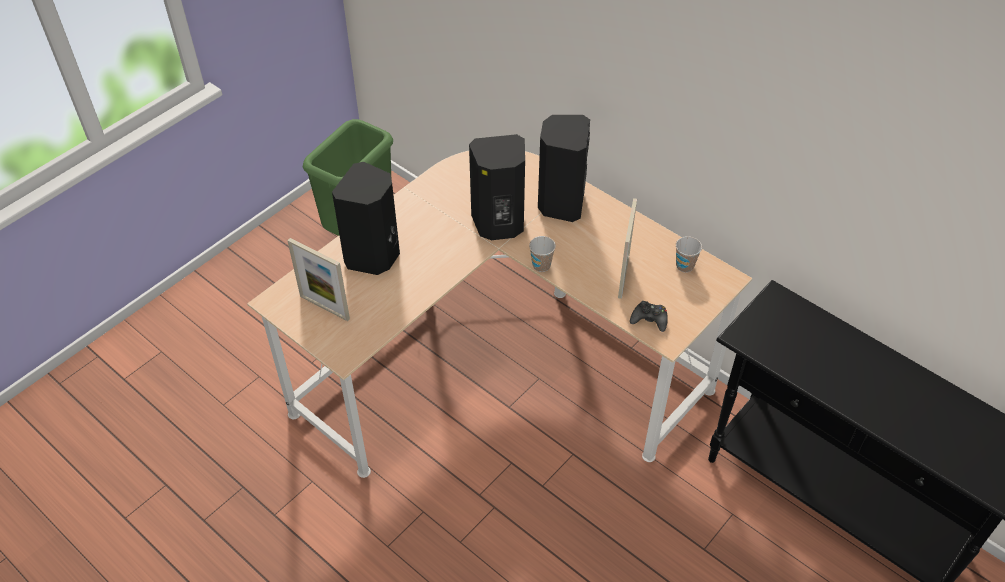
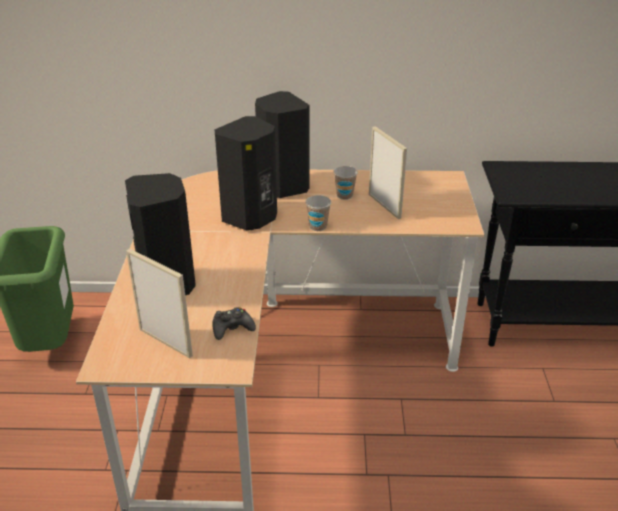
camera: 40 degrees left, 15 degrees down
(324, 307) = (165, 342): picture frame -> picture frame turned 135 degrees counterclockwise
(649, 319) = (436, 220): black game controller -> black game controller (232, 328)
(684, 266) = (415, 183): cup -> cup (344, 195)

